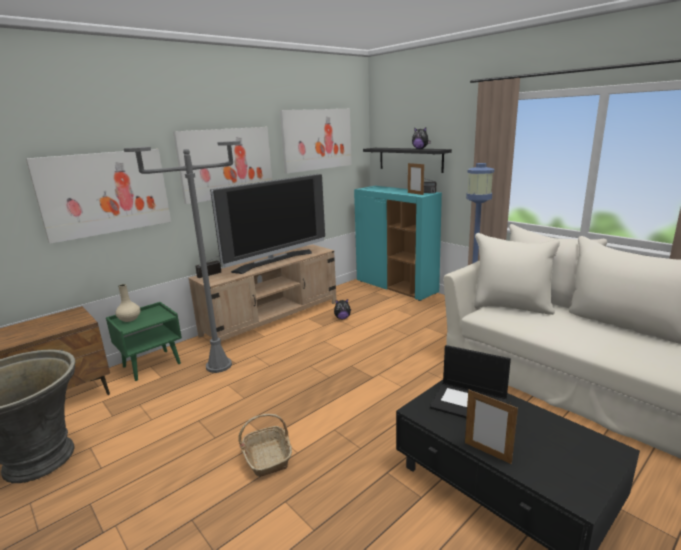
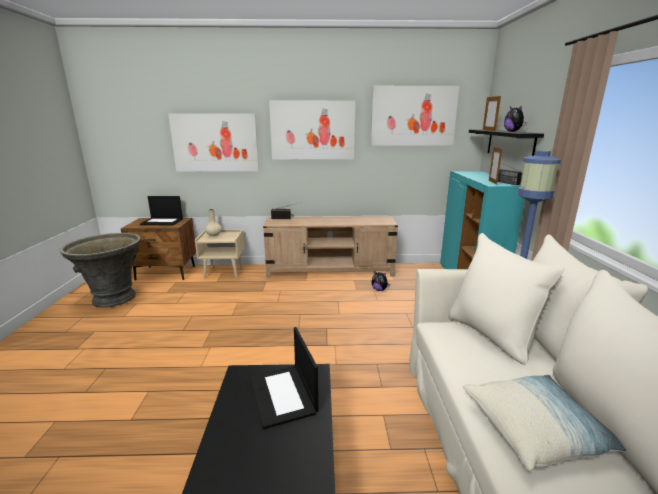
camera: 40 degrees right, 0 degrees up
(48, 323) = (162, 221): none -> laptop
(152, 365) = (224, 272): green nightstand -> beige nightstand
(218, 366) = (251, 288): grey floor lamp -> none
(267, 457) = (184, 358): basket -> none
(274, 261) = (337, 221): television -> none
(487, 453) = (214, 441): picture frame -> picture frame (489, 130)
(607, 341) = (534, 430): none -> pillow

